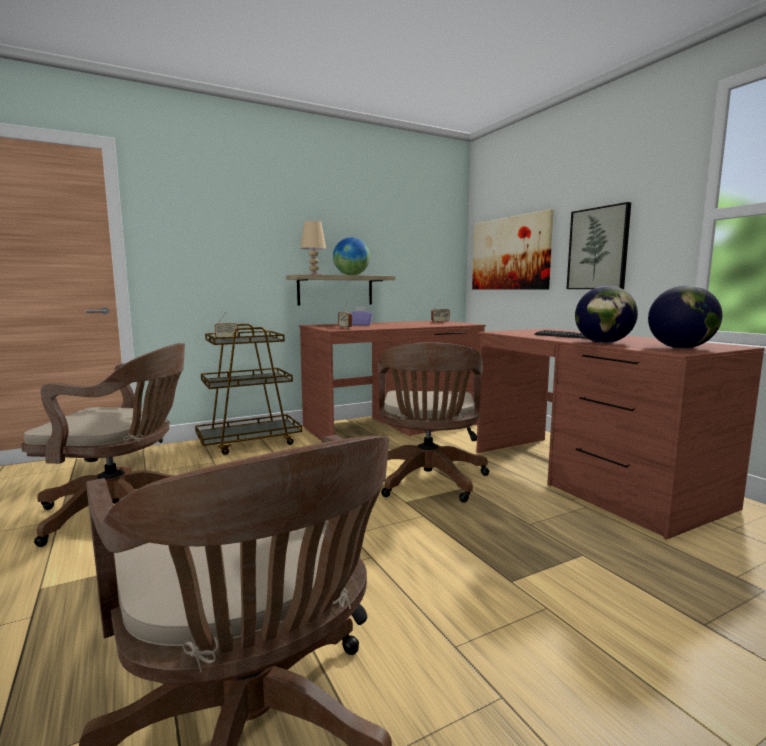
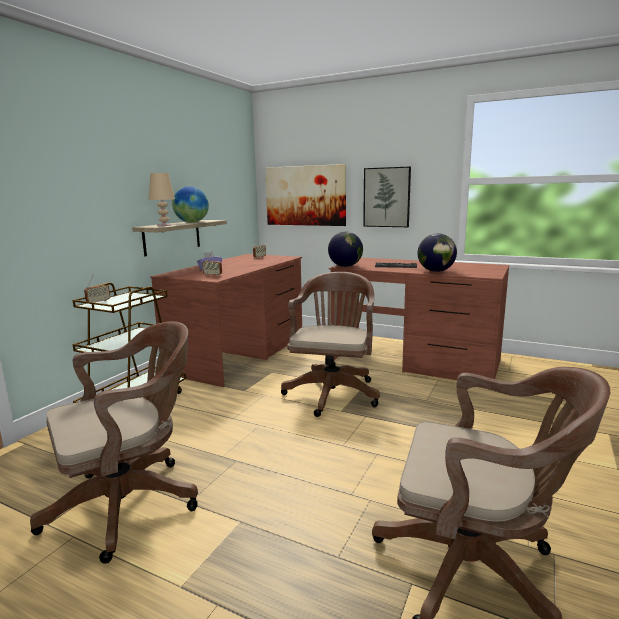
camera: 35 degrees left, 5 degrees up
(427, 481) = (333, 392): brown office chair -> brown office chair turned 135 degrees counterclockwise
(681, 348) = (482, 271): globe -> globe (345, 266)

